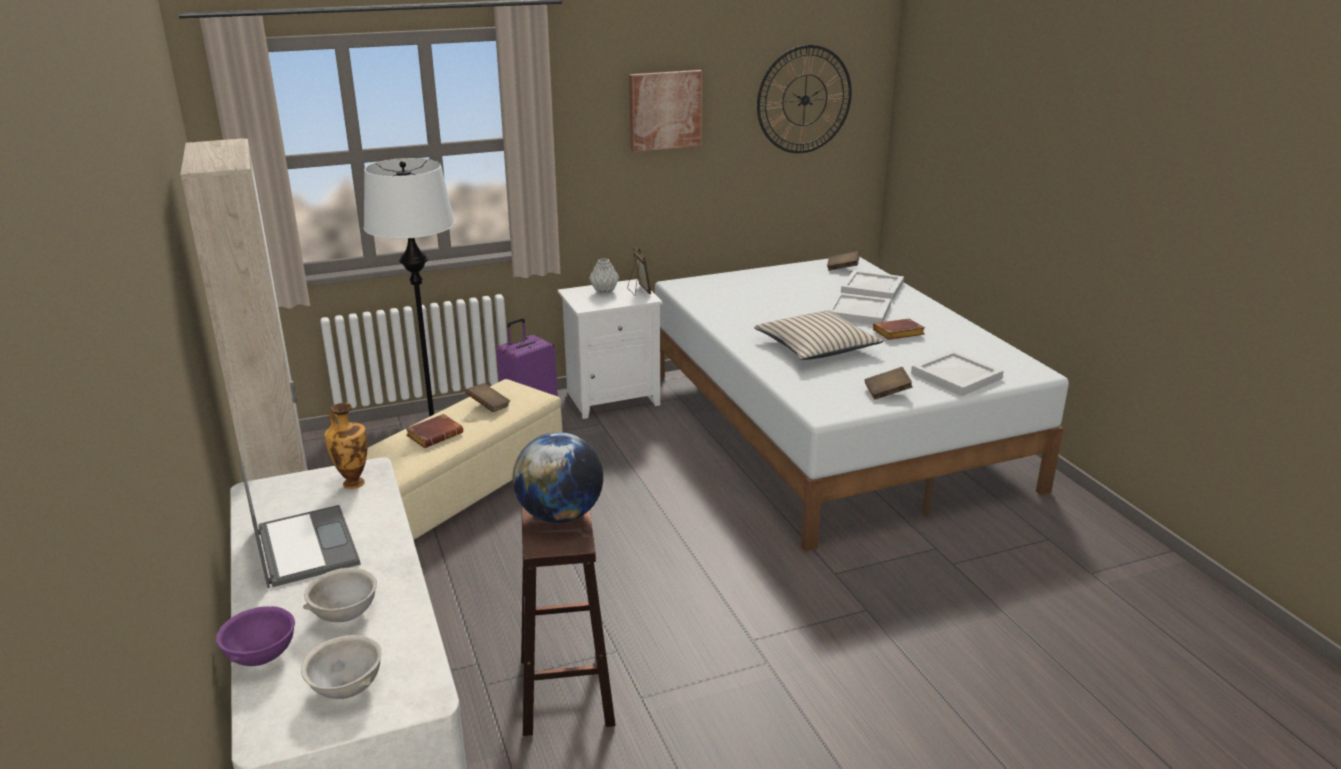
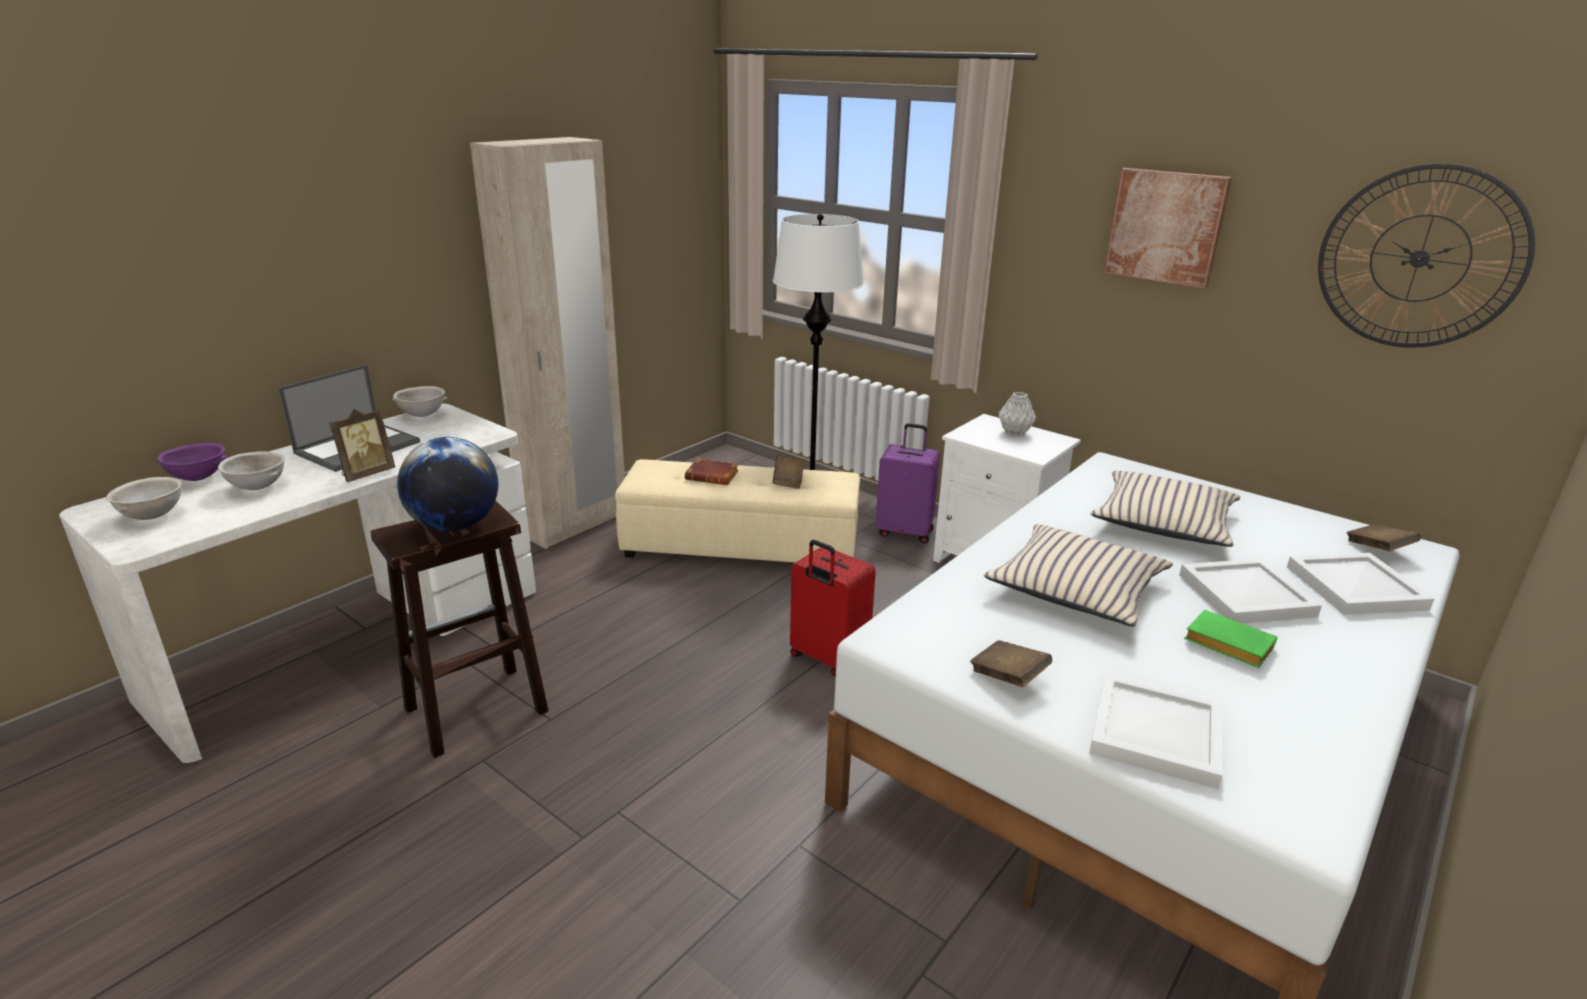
camera: 60 degrees right, 0 degrees up
(256, 500) = (422, 415): none -> grey bowl
(353, 482) = (466, 434): vase -> none
(638, 291) = (1046, 447): picture frame -> picture frame (366, 474)
(659, 502) = (827, 659): none -> red suitcase
(766, 300) = (1163, 522): none -> beige pillow
(897, 334) = (1225, 645): brown book -> green book

